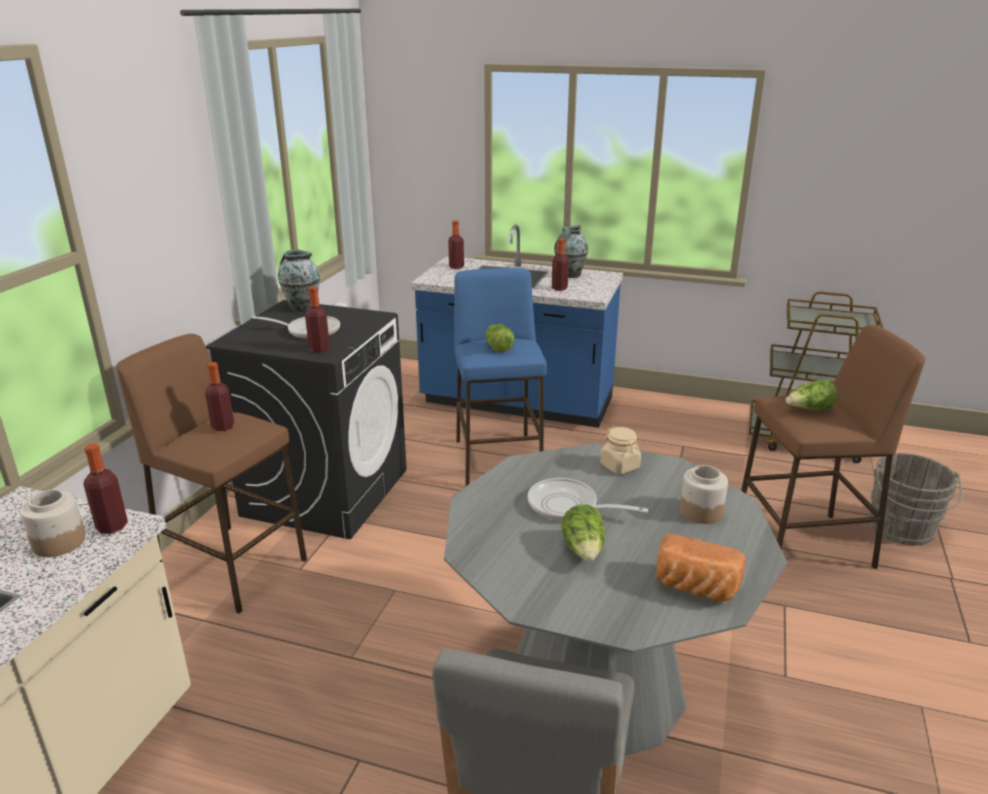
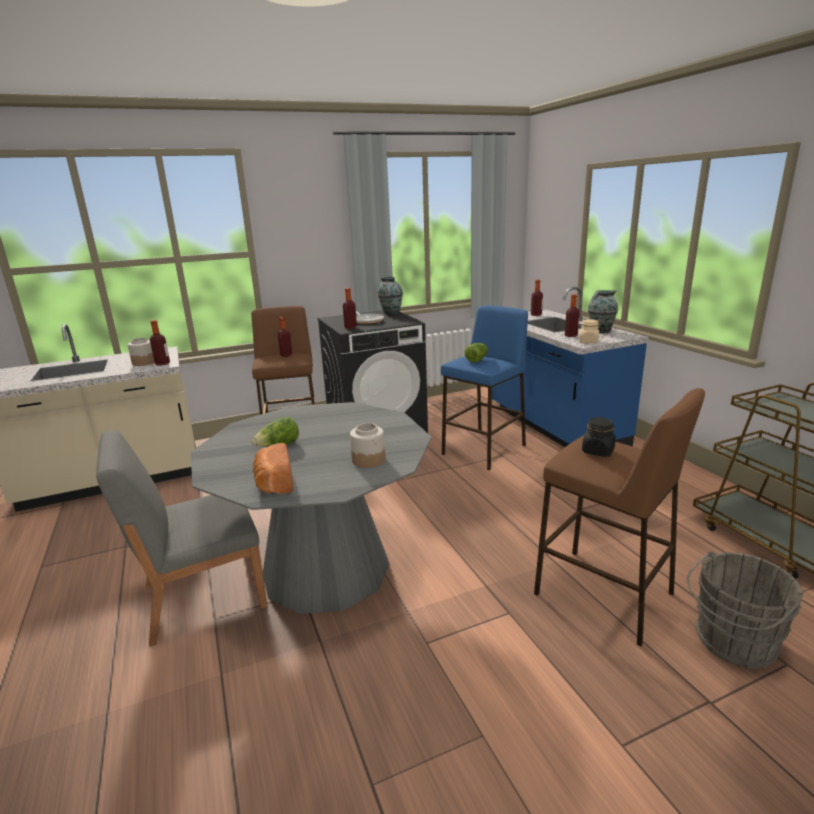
camera: 50 degrees right, 5 degrees down
(568, 507) = (318, 429): frying pan -> none
(620, 466) = (388, 426): beige jar -> beige jar (588, 342)
(809, 409) = (598, 451): lettuce -> black jar

